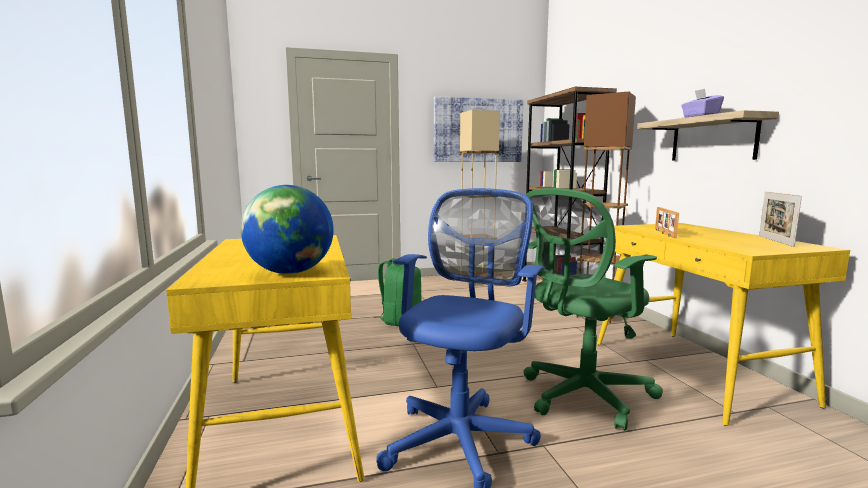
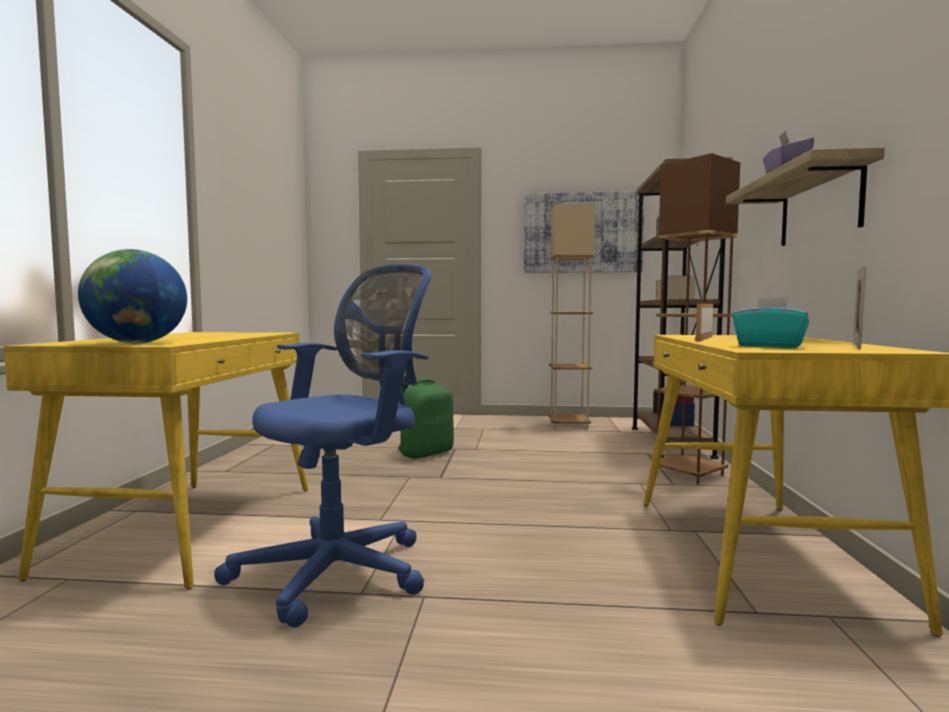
camera: 20 degrees right, 5 degrees down
(581, 396) = (543, 556): green office chair -> none
(739, 245) = (769, 346): none -> turquoise tissue box

